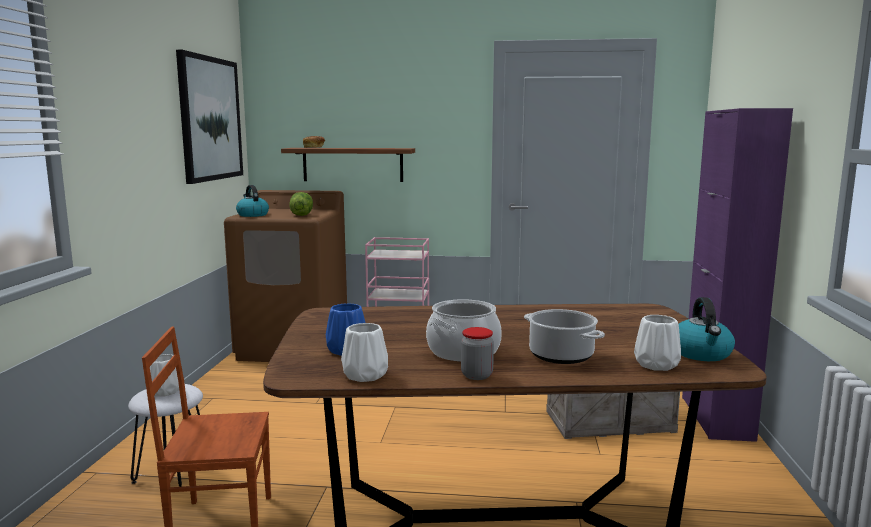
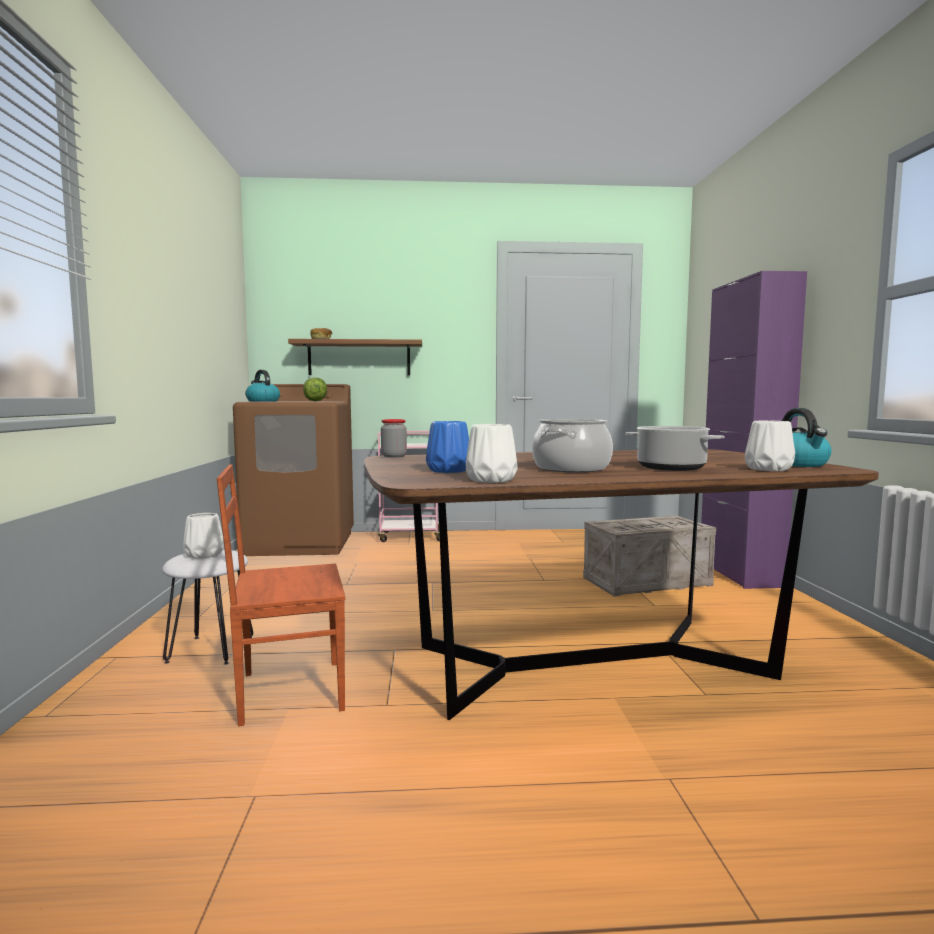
camera: 10 degrees left, 5 degrees down
(210, 119) = (219, 300): picture -> none
(476, 375) = (608, 477): jar -> jar (394, 456)

